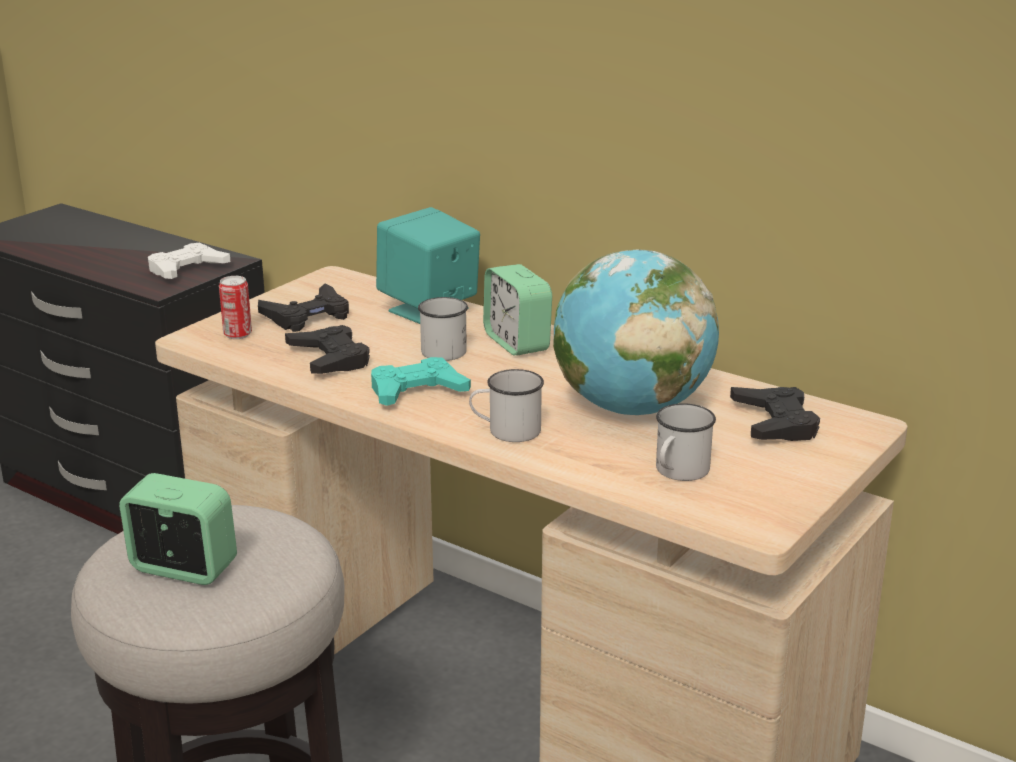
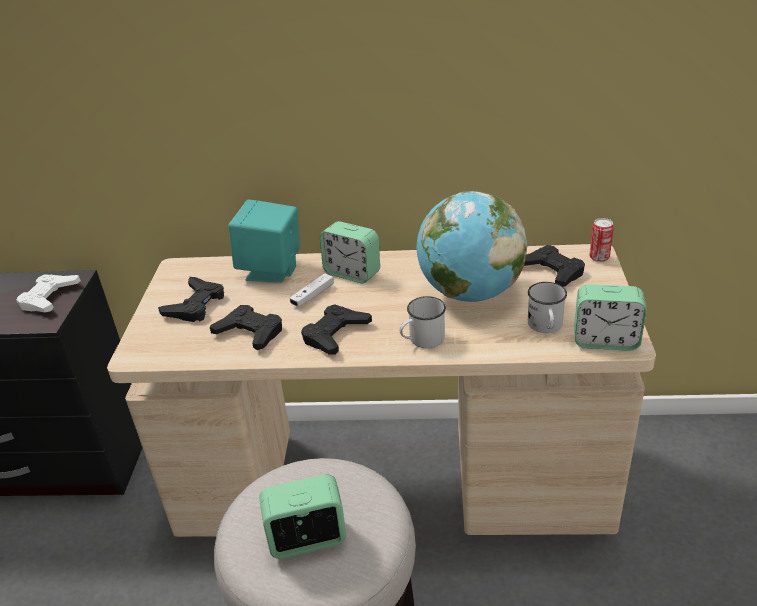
camera: 30 degrees left, 10 degrees up
(237, 334) = (163, 339): can -> can (599, 258)
(416, 391) = (335, 334): turquoise game controller -> black game controller
(441, 349) = (312, 296): white mug -> white game controller
(736, 513) = (605, 340): none -> alarm clock

